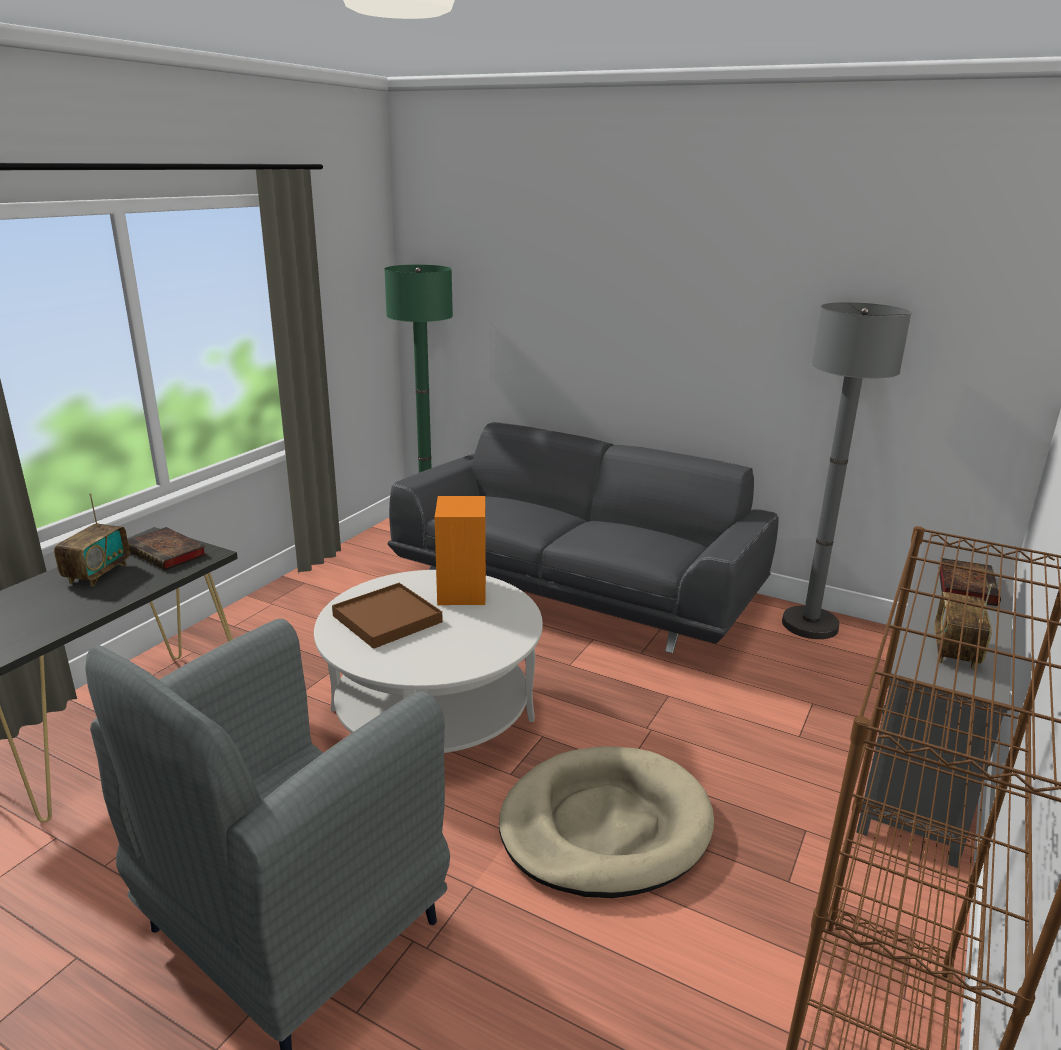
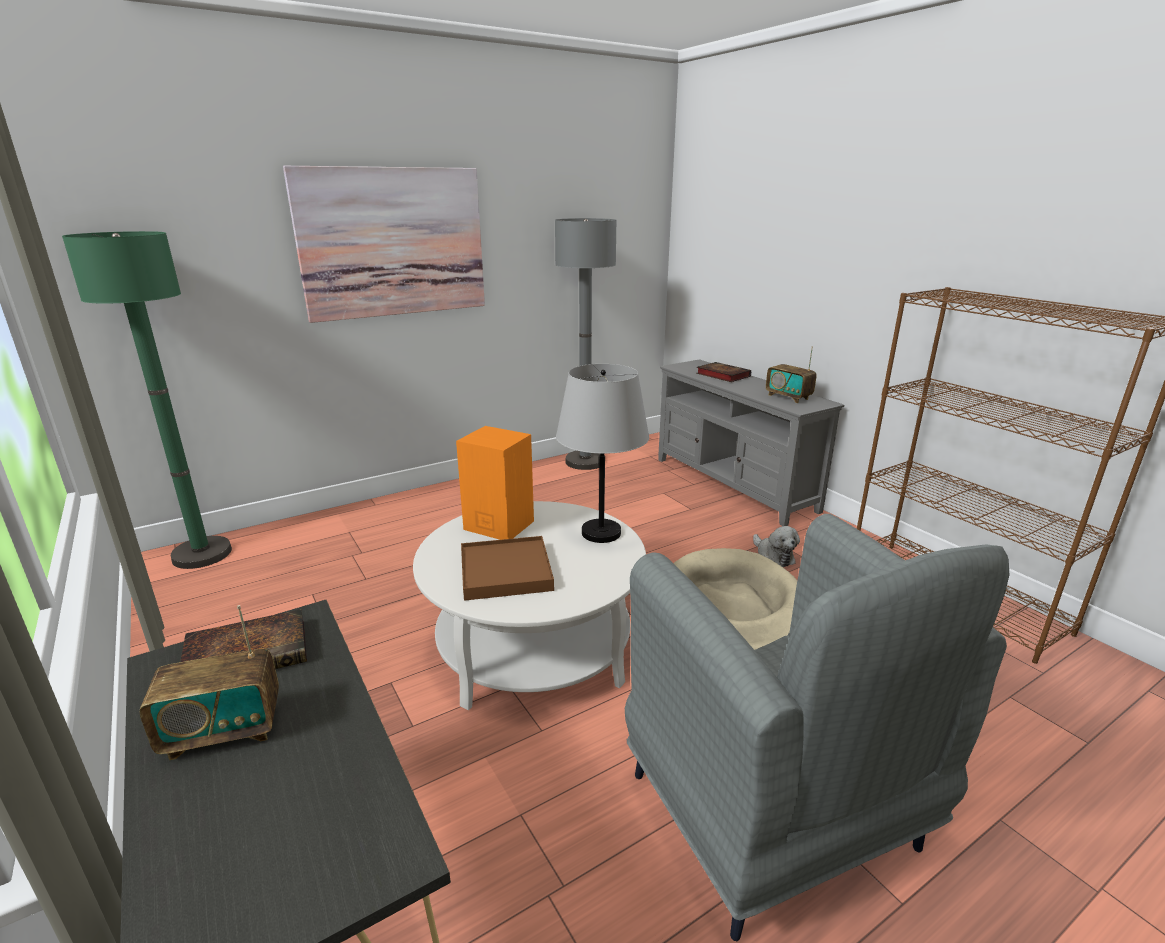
camera: 60 degrees left, 0 degrees up
(97, 573) = (224, 731): radio -> radio turned 120 degrees clockwise
(494, 643) = (601, 533): none -> grey table lamp
(578, 591) = (438, 519): grey sofa -> none
(640, 302) = (393, 243): none -> picture
(761, 839) = (773, 556): none -> plush toy

